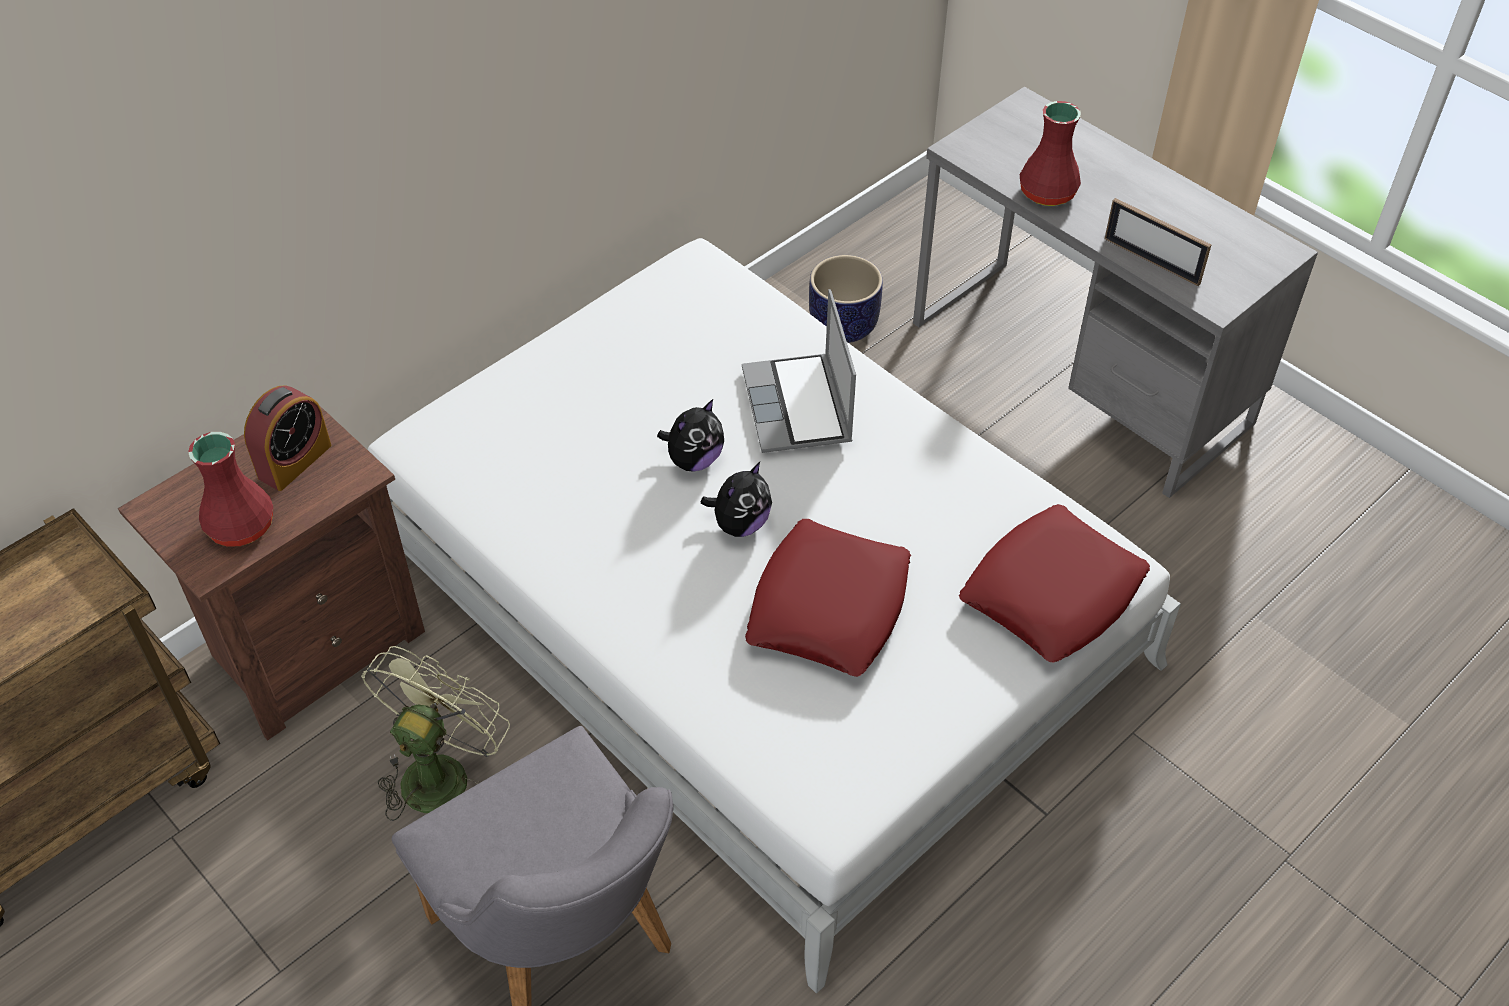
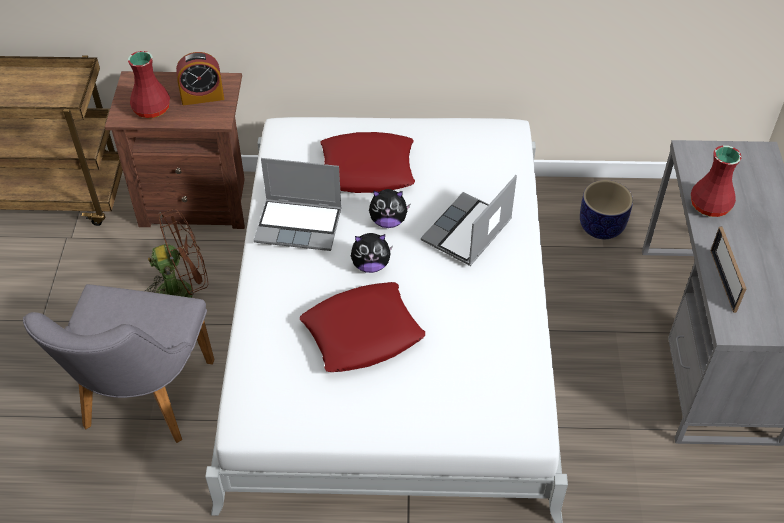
camera: 45 degrees right, 0 degrees up
(440, 770) = (183, 291): green fan -> brown fan
(594, 541) = (300, 225): none -> laptop
(1052, 592) = (478, 414): red pillow -> red pillow (367, 169)

